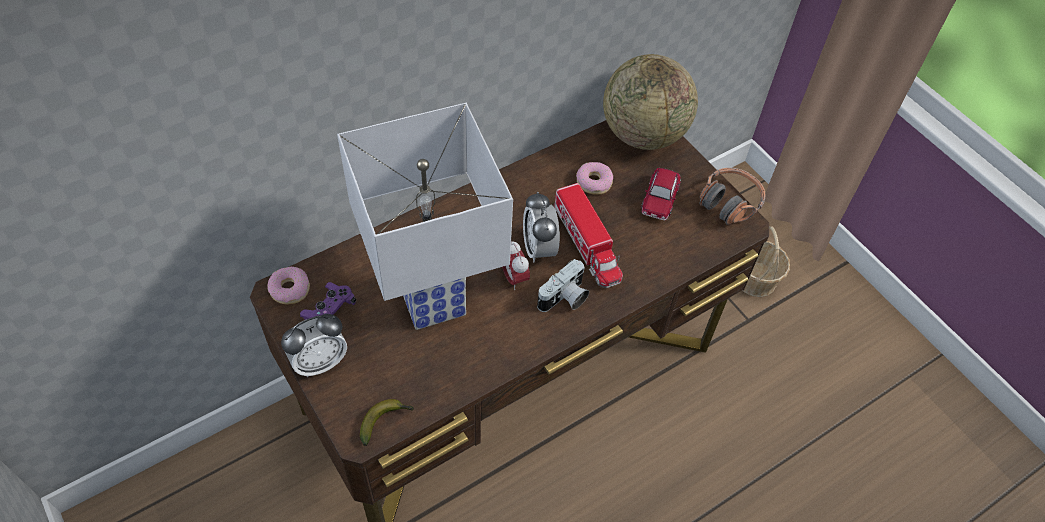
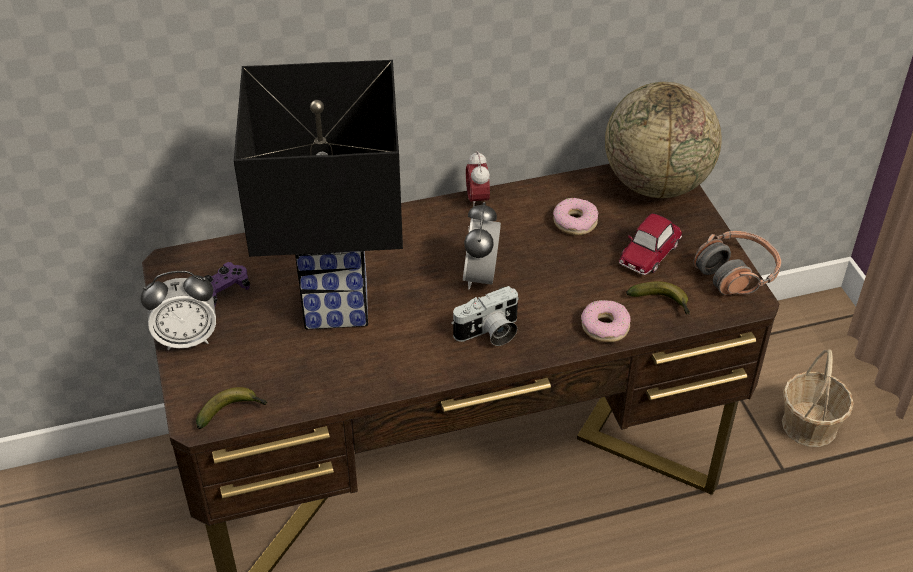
camera: 20 degrees right, 10 degrees down
(290, 289) = (186, 263): donut -> donut (605, 327)
(434, 300) = (338, 304): white table lamp -> black table lamp
(514, 278) = (439, 301): alarm clock -> alarm clock (477, 200)
(587, 244) = (540, 283): toy truck -> none
(685, 241) = (662, 303): none -> banana

